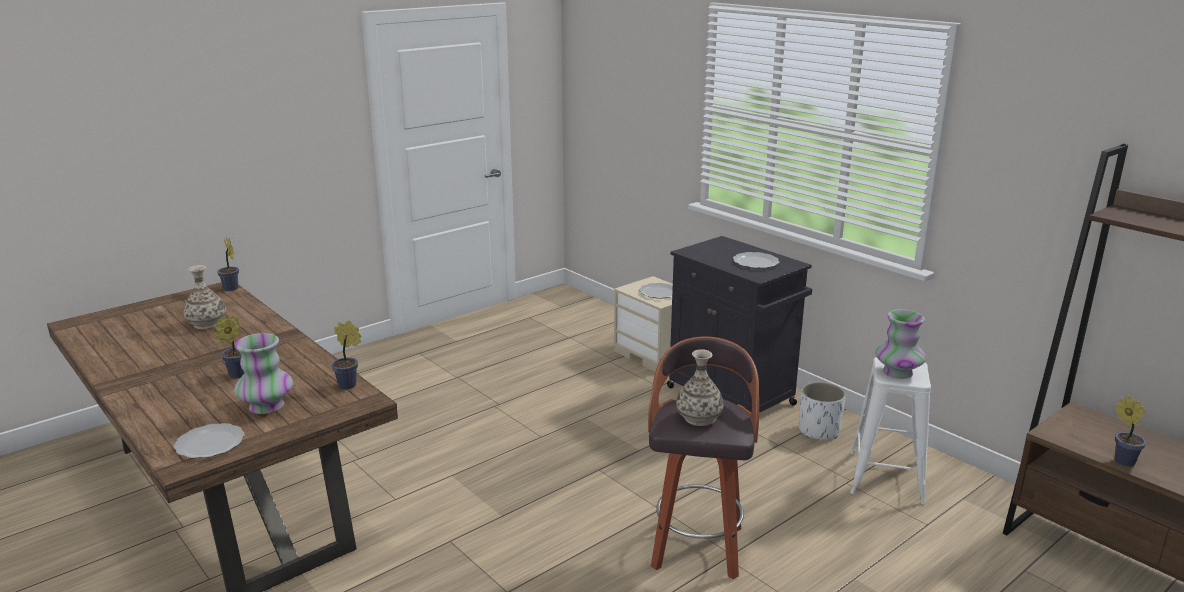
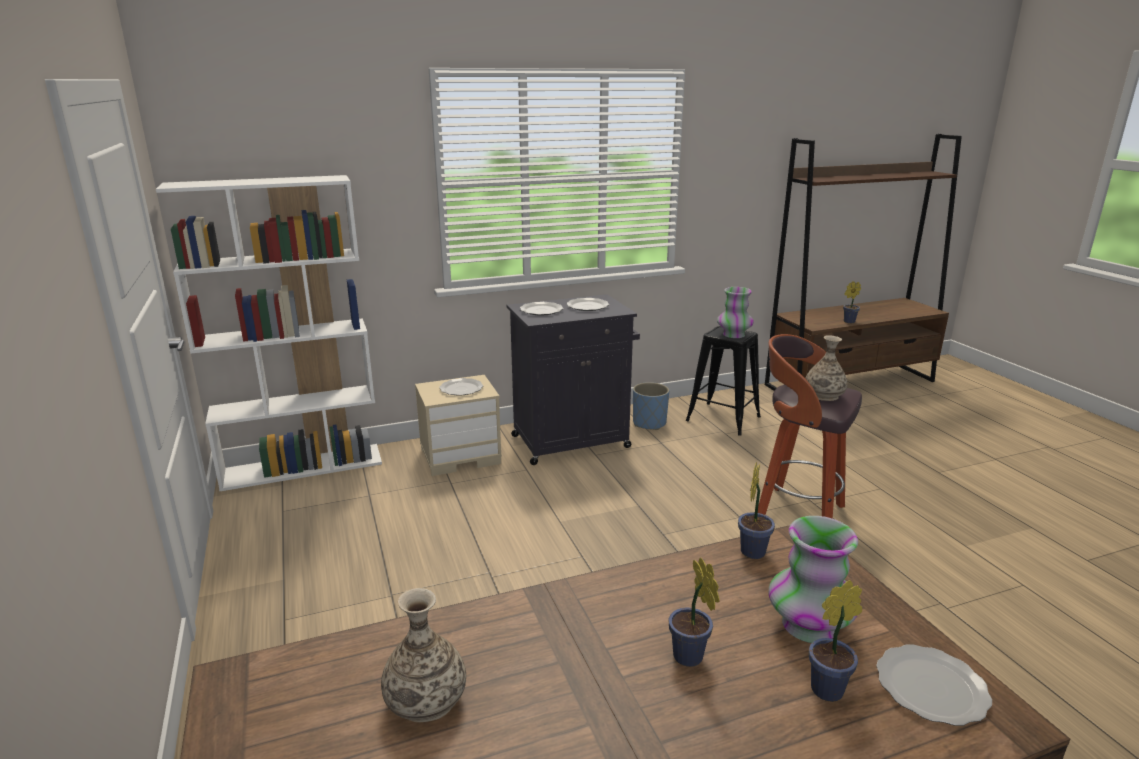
camera: 70 degrees left, 0 degrees up
(231, 289) = (257, 665): potted plant -> potted plant (830, 688)
(589, 306) = (303, 467): none -> white bookcase
(719, 249) = (542, 310): none -> plate
(819, 431) = (649, 423): white planter -> blue planter
(886, 477) = (723, 419): white stool -> black stool

